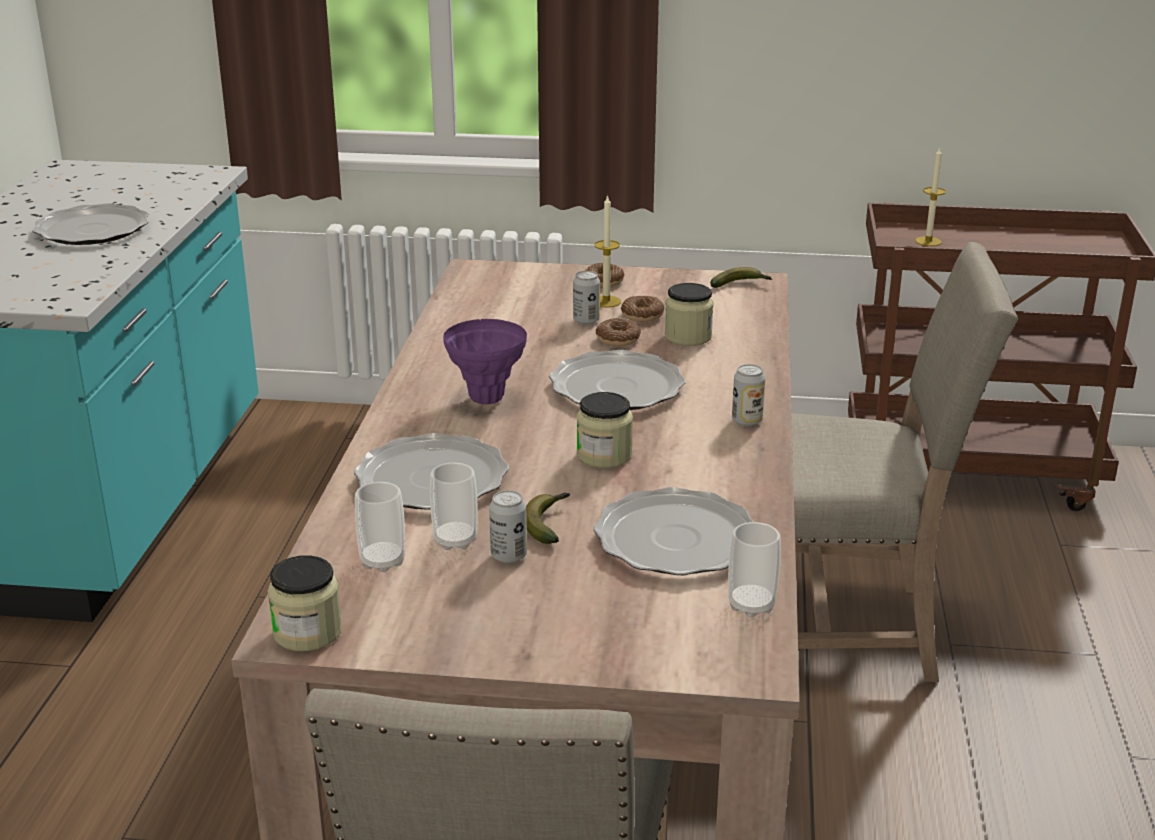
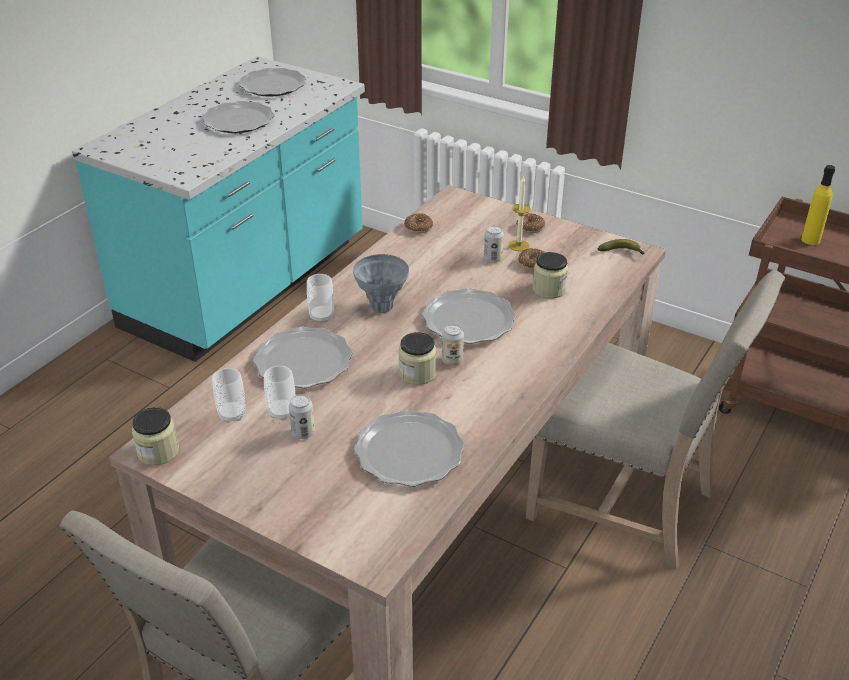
camera: 25 degrees right, 10 degrees up
(110, 186) = (273, 85): none -> plate
(487, 398) = (382, 307): purple vase -> grey vase
(548, 523) = (344, 416): banana -> none
(617, 339) = (500, 280): donut -> donut (418, 228)
(747, 421) = (530, 371): can -> can (452, 361)
(751, 605) = (414, 517): cup -> cup (321, 316)
(928, 241) = (810, 240): candle -> yellow bottle

